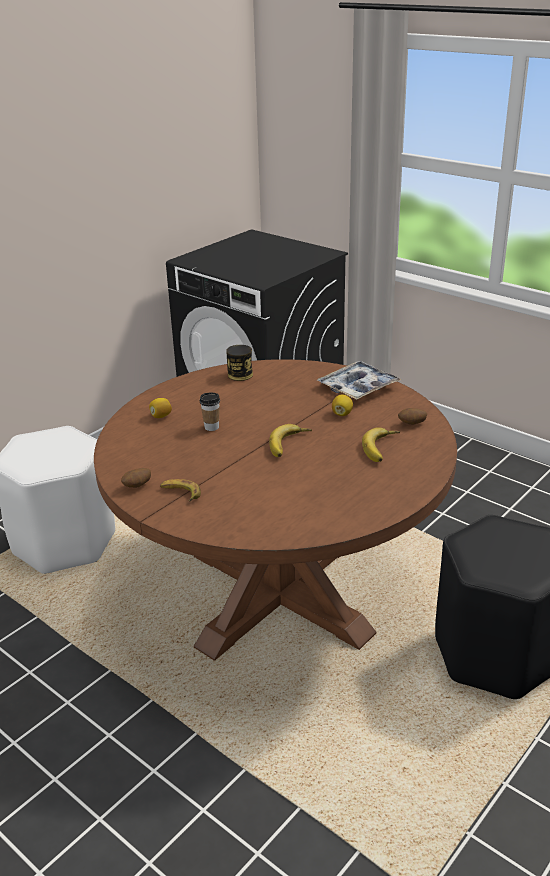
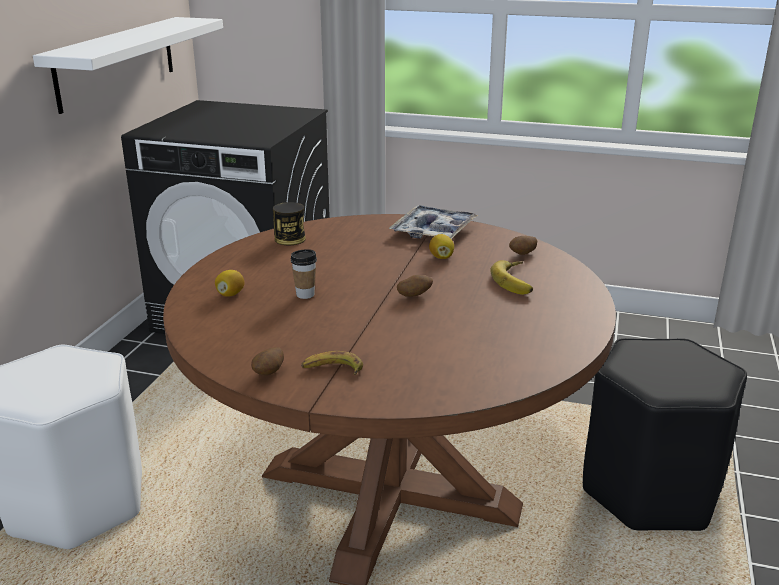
camera: 25 degrees left, 5 degrees down
(173, 200) = (116, 62): none -> white shelf
(290, 445) = (414, 295): banana -> potato

